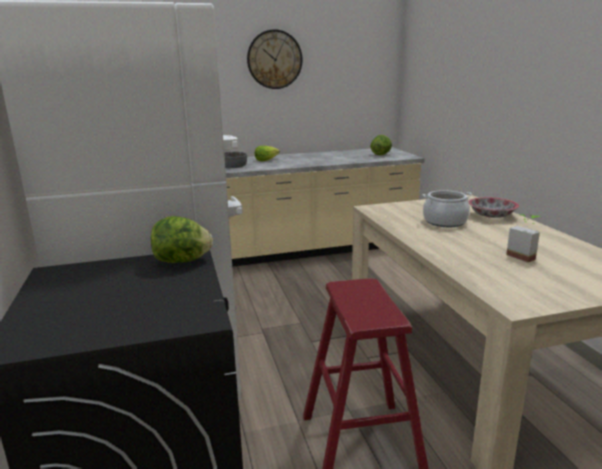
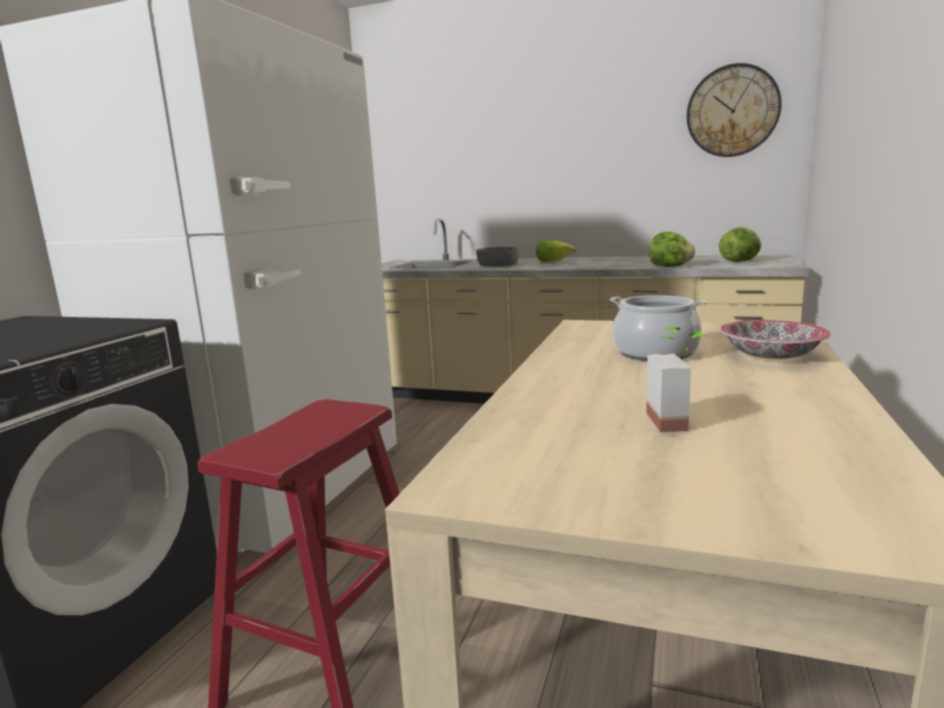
camera: 35 degrees right, 5 degrees down
(182, 261) = (115, 325): lettuce -> lettuce (670, 266)
(274, 59) = (588, 119): wall clock -> wall clock (732, 111)

